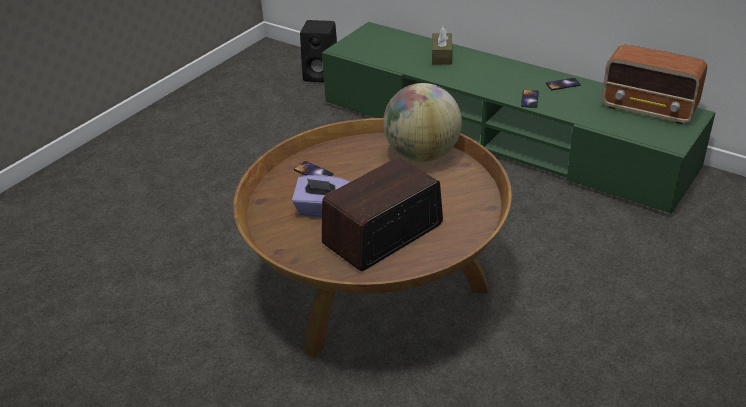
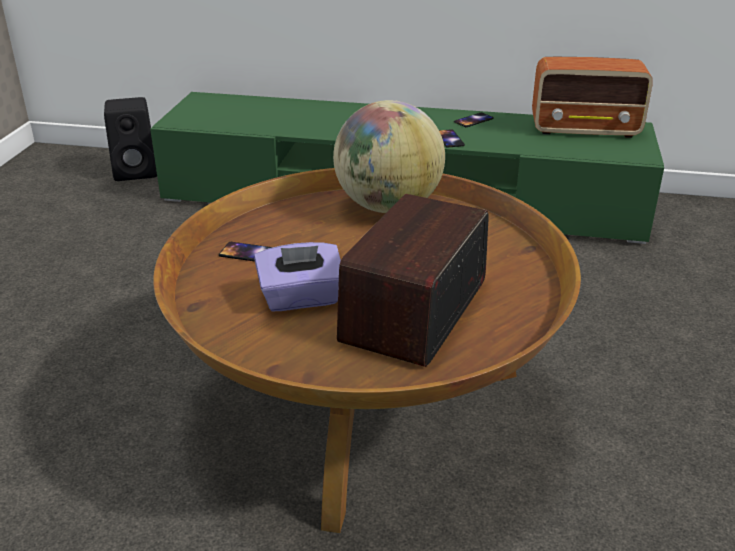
camera: 25 degrees left, 5 degrees down
(441, 56) = (310, 112): brown tissue box -> none

